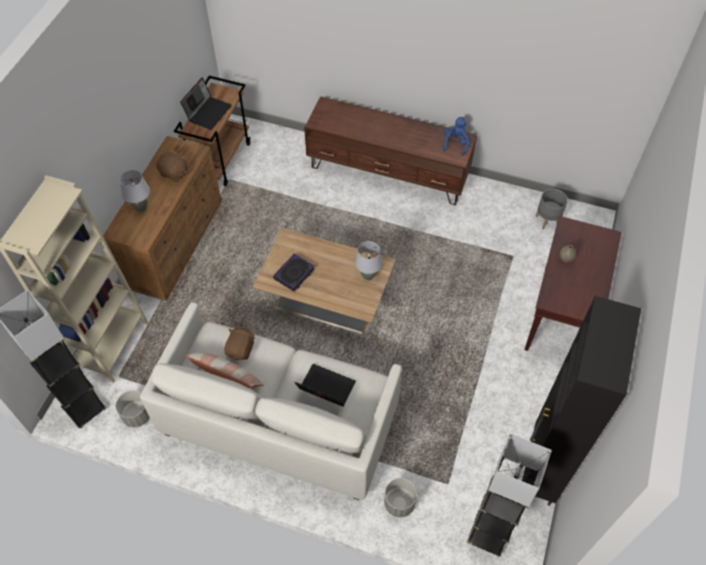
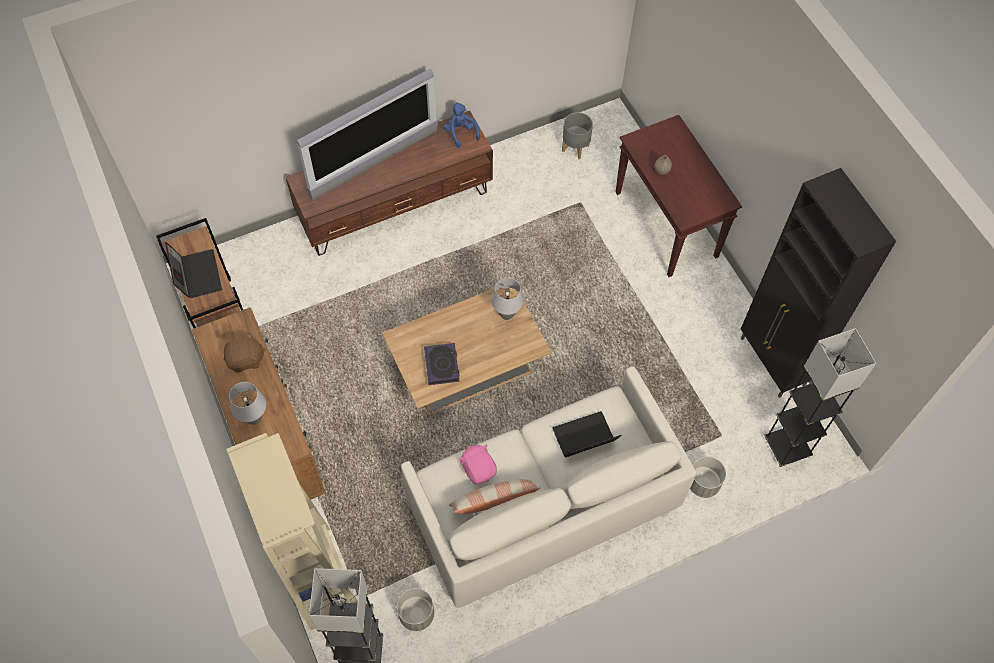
camera: 45 degrees left, 5 degrees up
(241, 349) = (478, 468): brown plush toy -> pink plush toy
(379, 126) = (375, 166): none -> television

